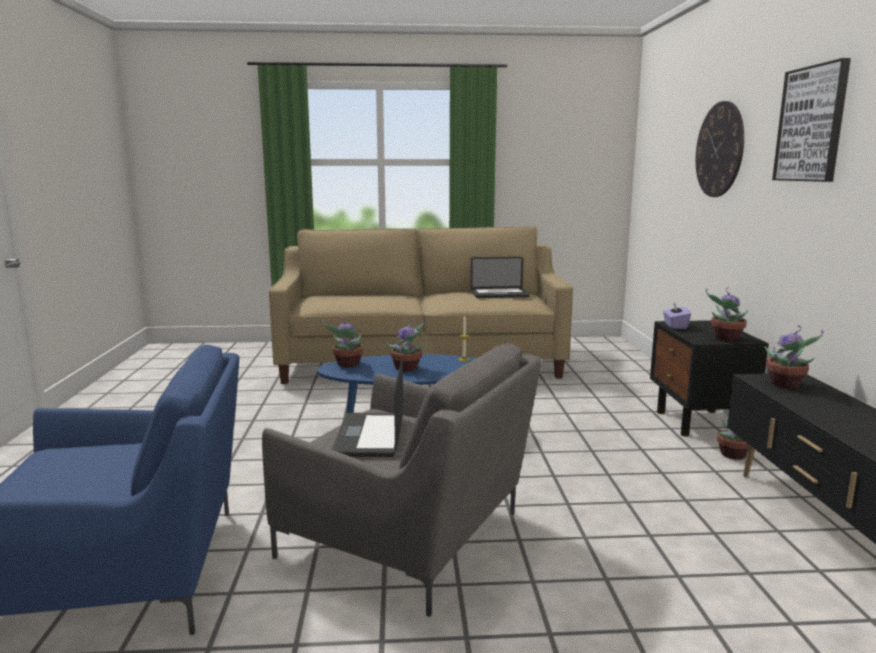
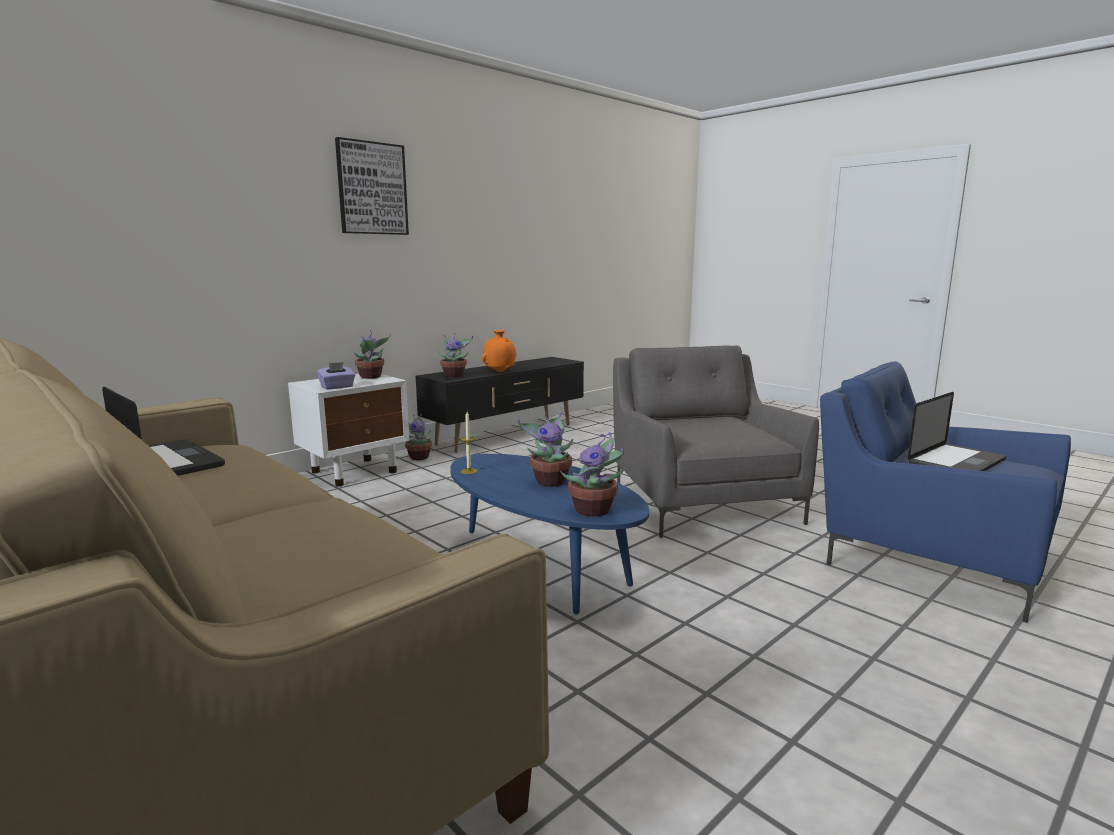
camera: 130 degrees left, 0 degrees up
(370, 436) = (724, 433): laptop -> laptop (956, 462)
(699, 423) = (355, 471): black nightstand -> white nightstand
(719, 150) = (216, 195): wall clock -> none
(808, 410) = (500, 372): none -> orange vase

